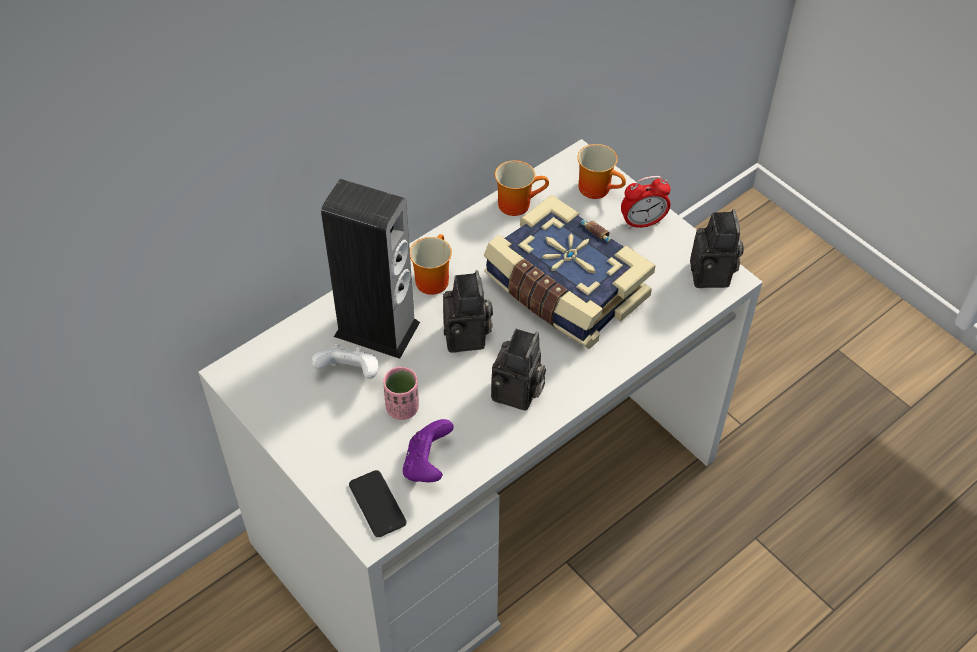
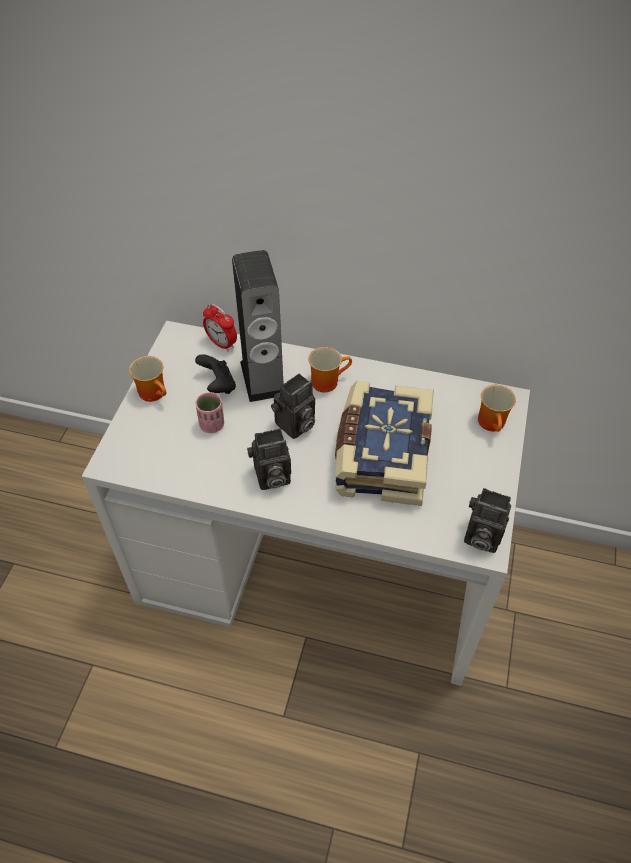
camera: 55 degrees right, 0 degrees up
(350, 374) = (218, 385): white game controller -> black game controller
(377, 504) = (130, 454): phone -> none
(427, 465) = (178, 462): purple game controller -> none
(517, 202) = (434, 387): mug -> mug (155, 392)
(642, 222) = (488, 466): alarm clock -> alarm clock (222, 343)
(713, 276) = (480, 537): camera -> camera turned 60 degrees clockwise

